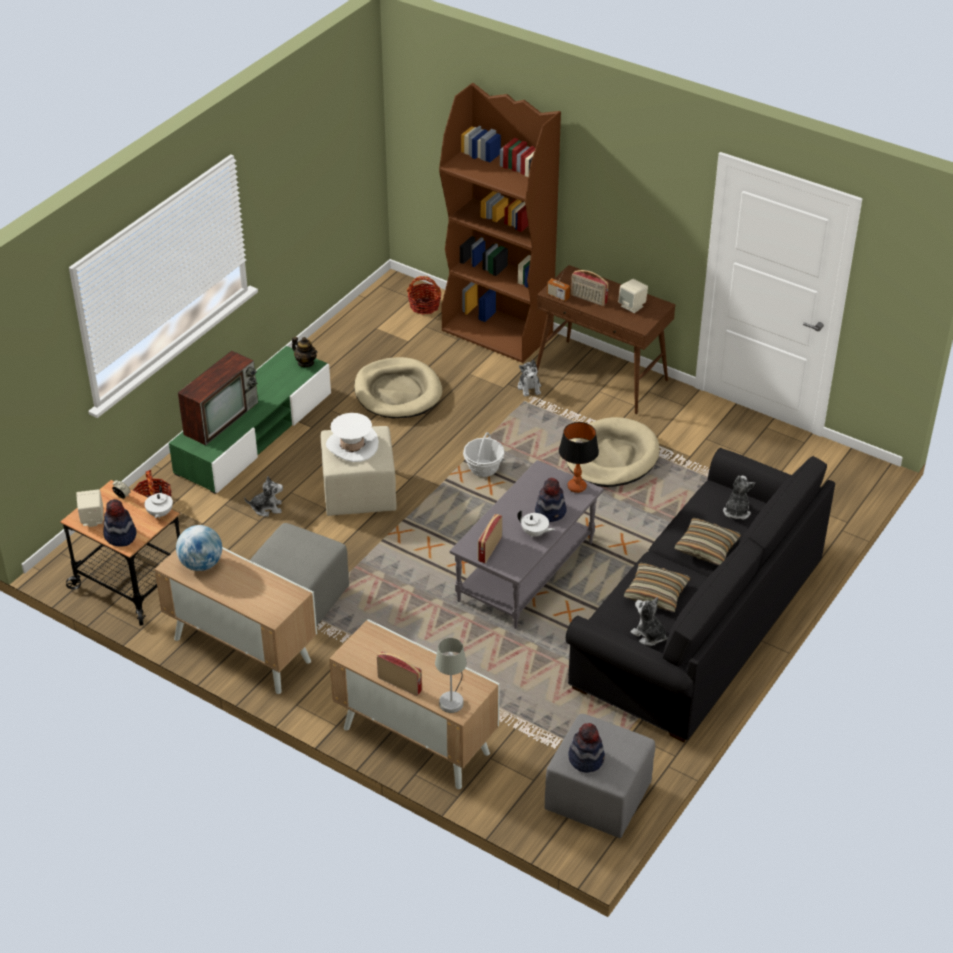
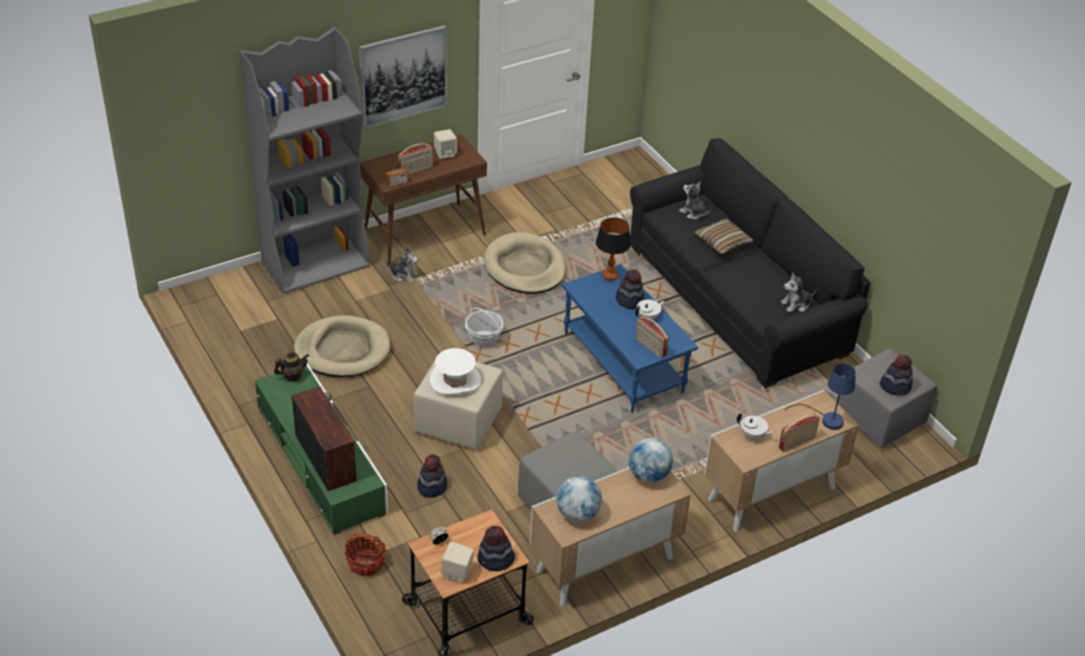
camera: 65 degrees left, 0 degrees up
(159, 514) = (483, 522): white teapot -> white teapot (753, 435)
(267, 508) = (432, 486): plush toy -> hat
(281, 593) = (648, 475): none -> globe
(424, 306) = (237, 291): basket -> none
(452, 697) = (826, 419): grey table lamp -> blue table lamp
(498, 332) = (316, 264): brown bookcase -> grey bookcase
(526, 572) = (624, 363): grey coffee table -> blue coffee table
(626, 204) = (403, 76): none -> picture
(656, 593) = (755, 284): pillow -> none

